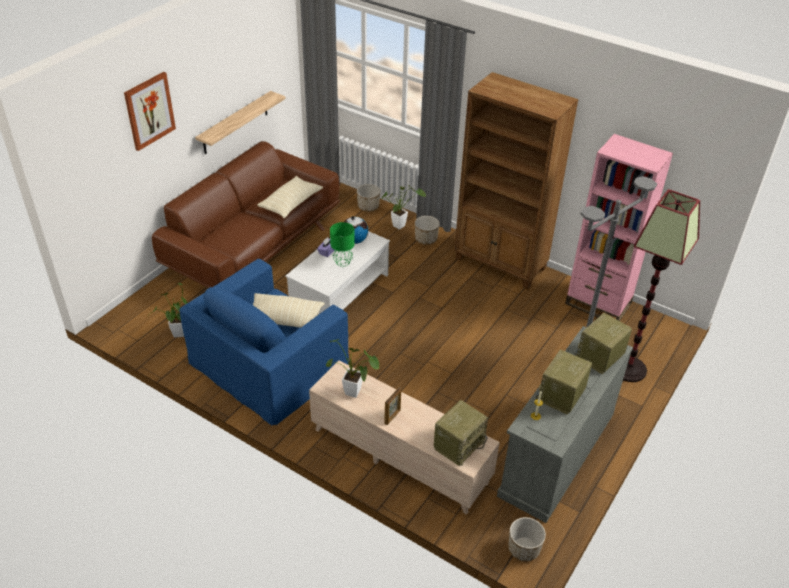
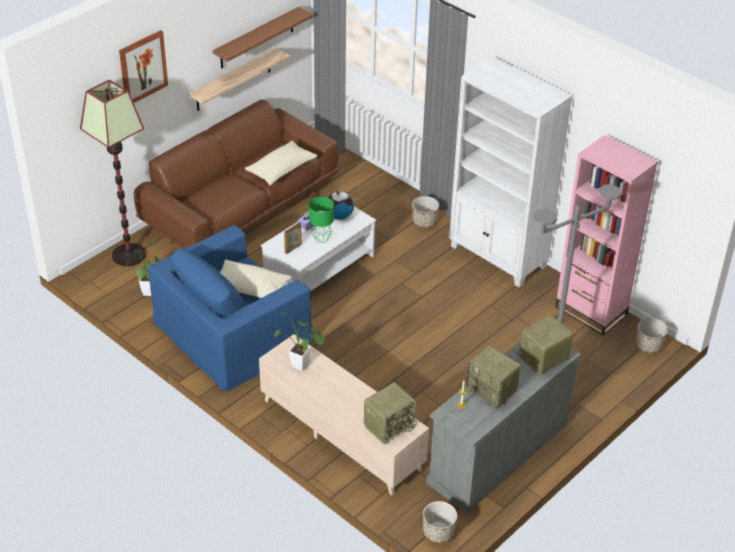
camera: 10 degrees right, 0 degrees up
(253, 81) = (257, 38): none -> brown shelf
(368, 207) = (371, 179): planter -> planter (648, 345)
(392, 417) = (332, 392): picture frame -> picture frame (293, 248)
(401, 225) = (401, 203): potted plant -> none
(500, 264) = (498, 257): brown bookcase -> white bookcase
(561, 396) = (492, 390): radio -> radio turned 90 degrees counterclockwise
(628, 369) = (600, 381): floor lamp -> floor lamp (129, 255)

